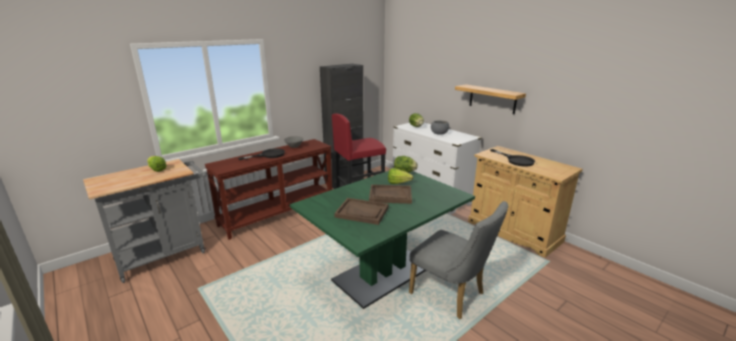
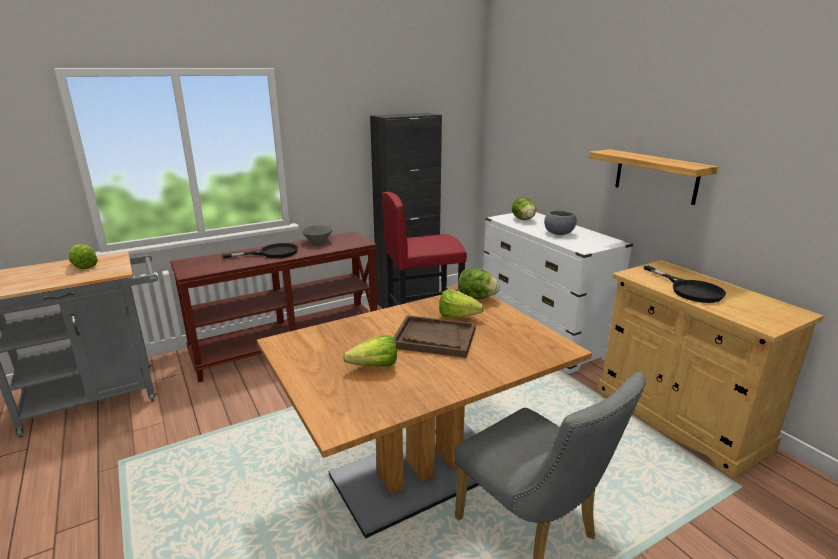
camera: 10 degrees right, 0 degrees up
(362, 212) = (370, 366): brown tray -> lettuce
(383, 274) = (420, 473): green dining table -> brown dining table

